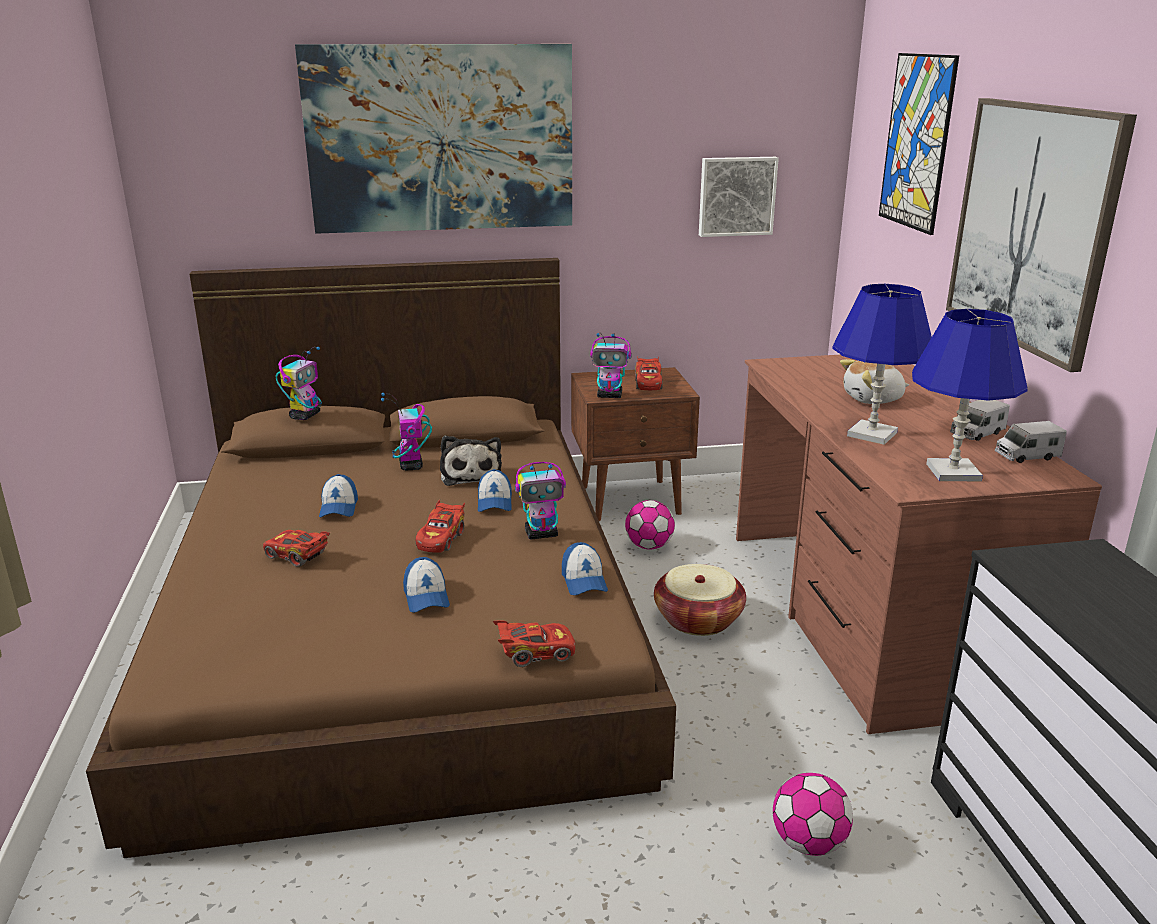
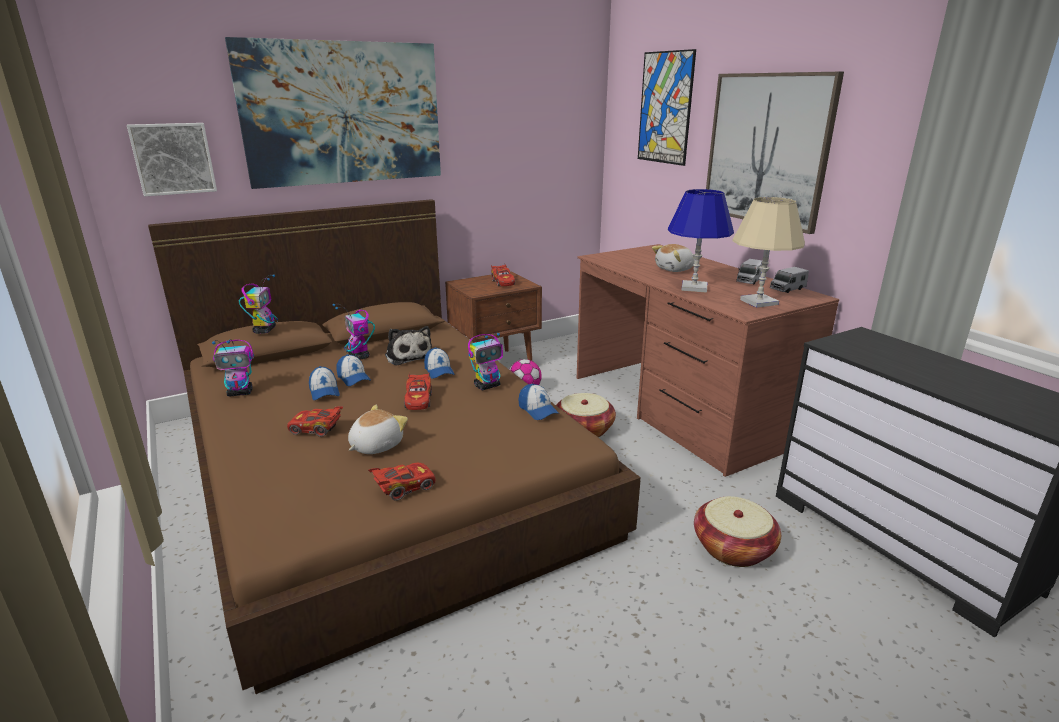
camera: 20 degrees left, 0 degrees up
(350, 590) = (375, 445): none -> plush toy
(426, 597) = (436, 439): cap -> cap (353, 378)
(535, 653) = (541, 461): red toy car -> red toy car (404, 488)
(610, 396) = (484, 292): toy robot -> toy robot (241, 393)
(736, 196) = (542, 152): picture -> picture (173, 158)
(808, 843) = (733, 548): football -> basket
(952, 472) = (758, 302): blue table lamp -> beige table lamp

